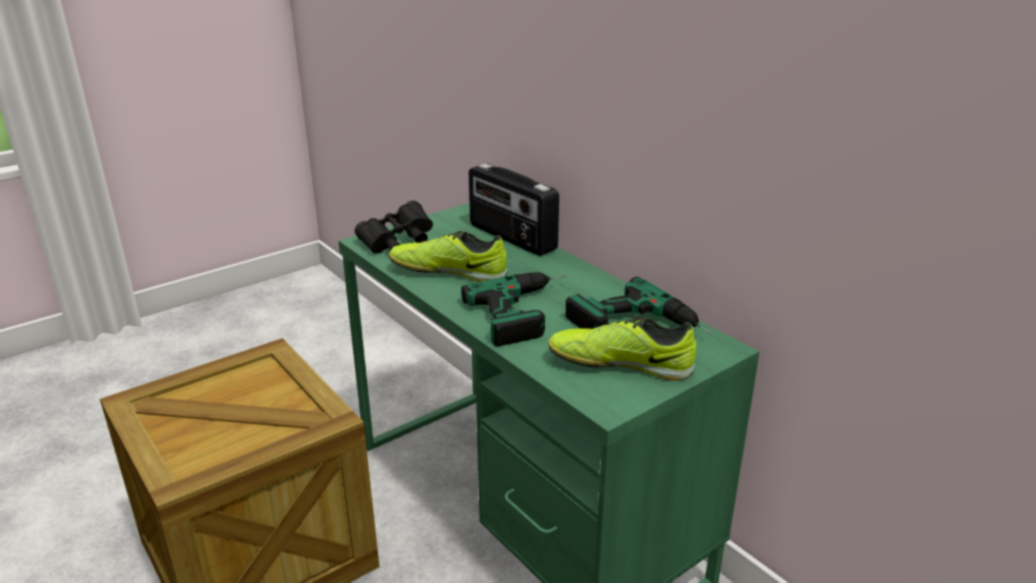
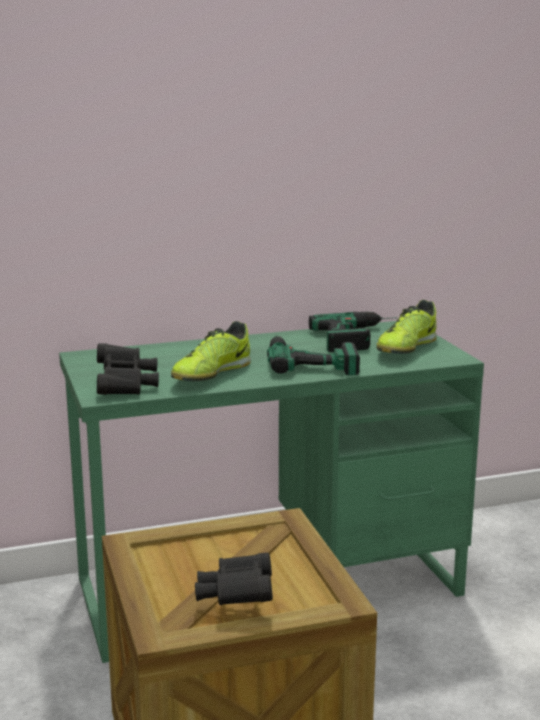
camera: 70 degrees left, 10 degrees down
(186, 423) = (236, 597): none -> black binoculars
(511, 238) = (165, 348): radio -> none

